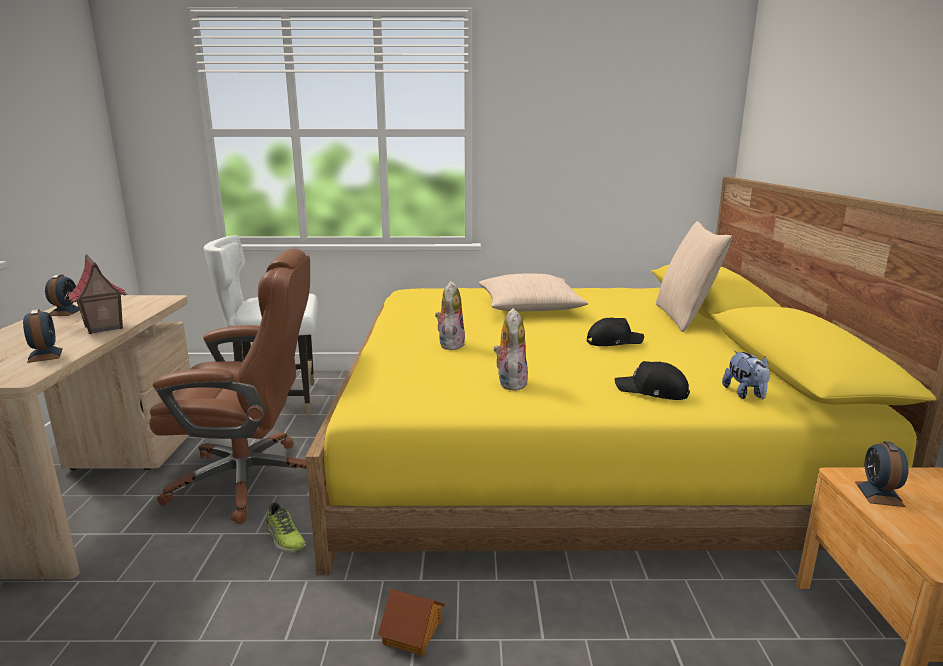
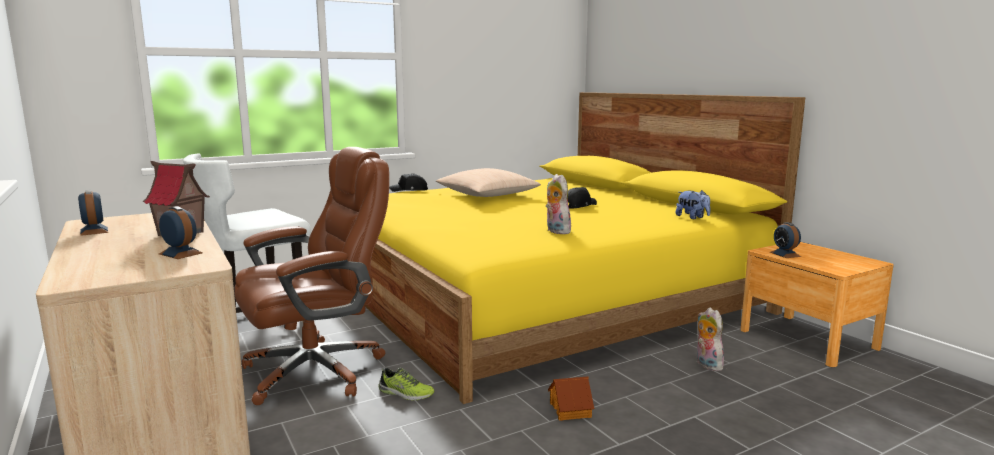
camera: 30 degrees left, 5 degrees down
(450, 344) = (473, 220): plush toy -> plush toy (706, 364)
(652, 391) = (644, 223): black cap -> black cap (409, 190)
(684, 317) = (596, 190): beige pillow -> none

